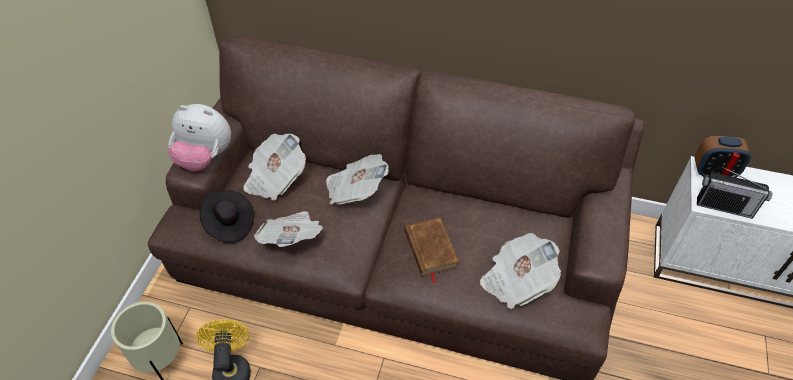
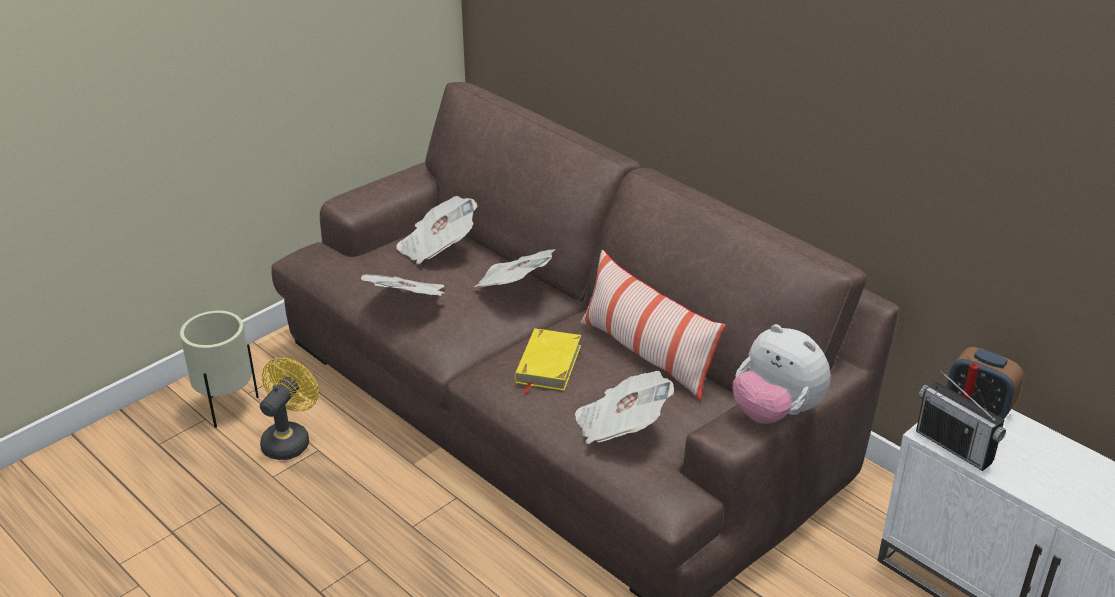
camera: 30 degrees right, 15 degrees down
(205, 158) = (374, 200): plush toy -> plush toy (776, 412)
(229, 224) = (356, 269): black hat -> none
(430, 249) = (547, 364): brown book -> yellow book
(482, 209) = (647, 355): none -> pillow

